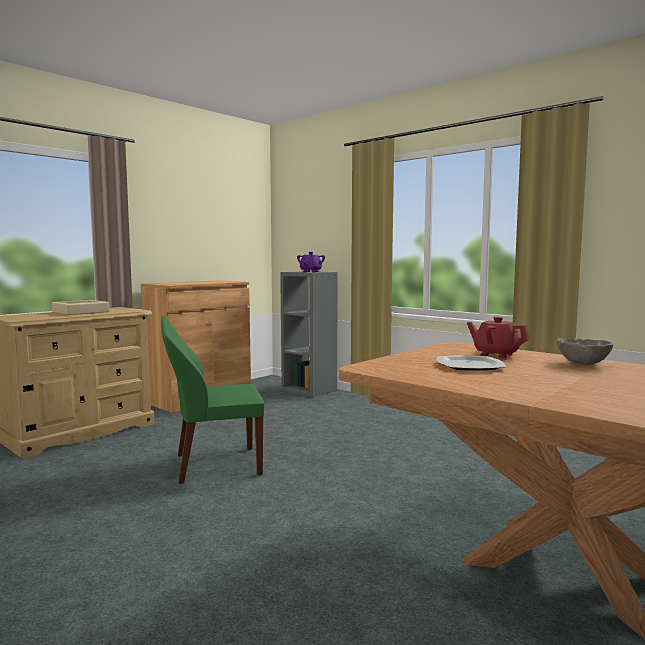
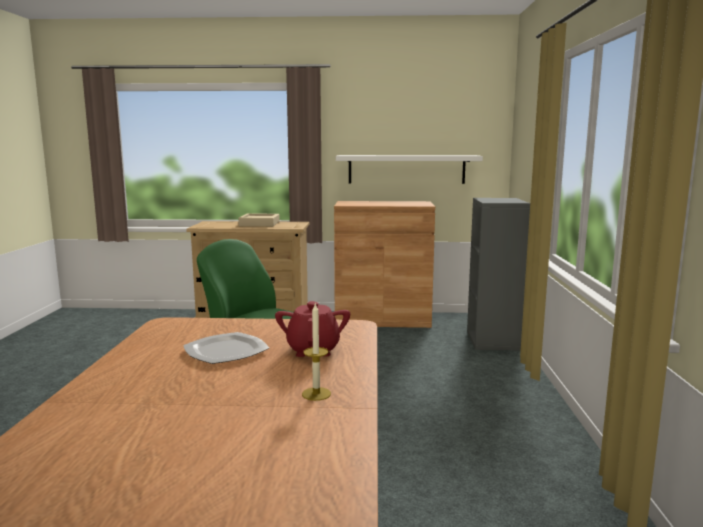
camera: 50 degrees right, 5 degrees up
(199, 250) = (406, 169): none -> white shelf
(311, 272) = (495, 201): purple teapot -> none
(582, 364) = (316, 394): grey bowl -> candle

